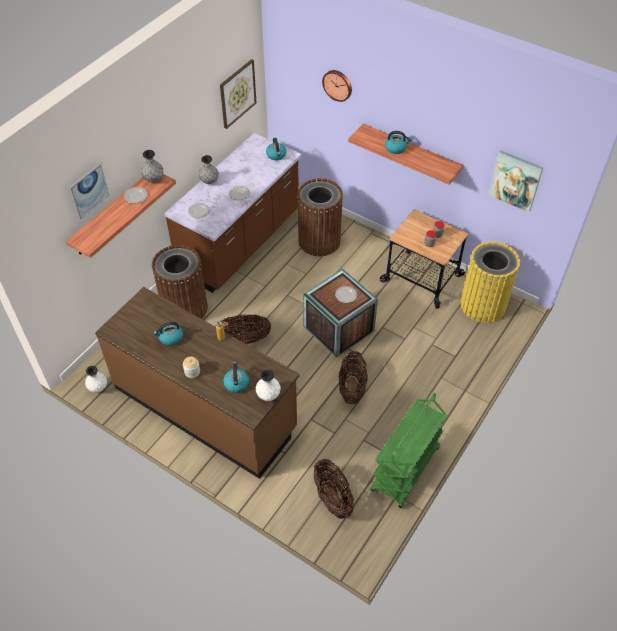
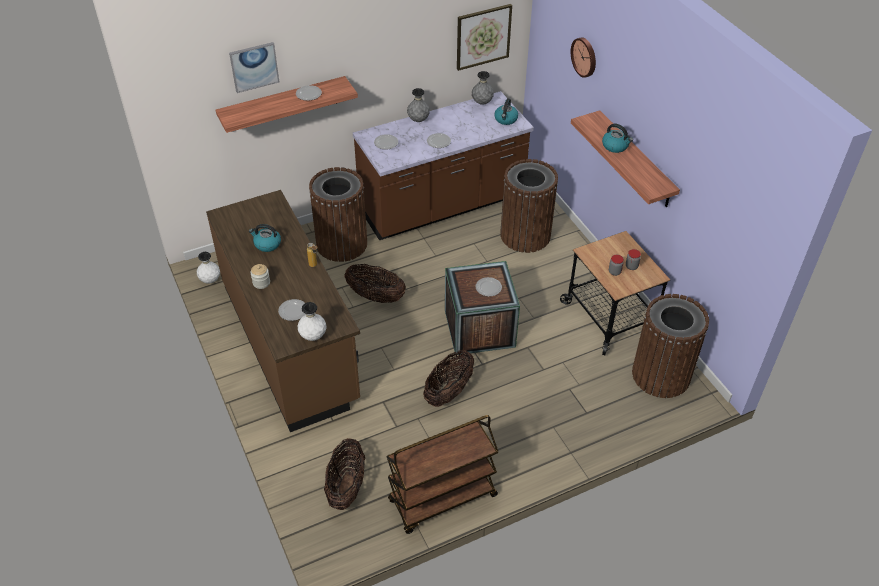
camera: 30 degrees right, 5 degrees down
(153, 179) = (337, 86): grey vase -> grey vase (482, 102)
(236, 383) = (292, 311): kettle -> plate
(406, 470) = (442, 499): green cart -> brown cart
(483, 305) = (661, 375): yellow trash can -> brown trash can
(515, 180) = (725, 225): picture -> none

